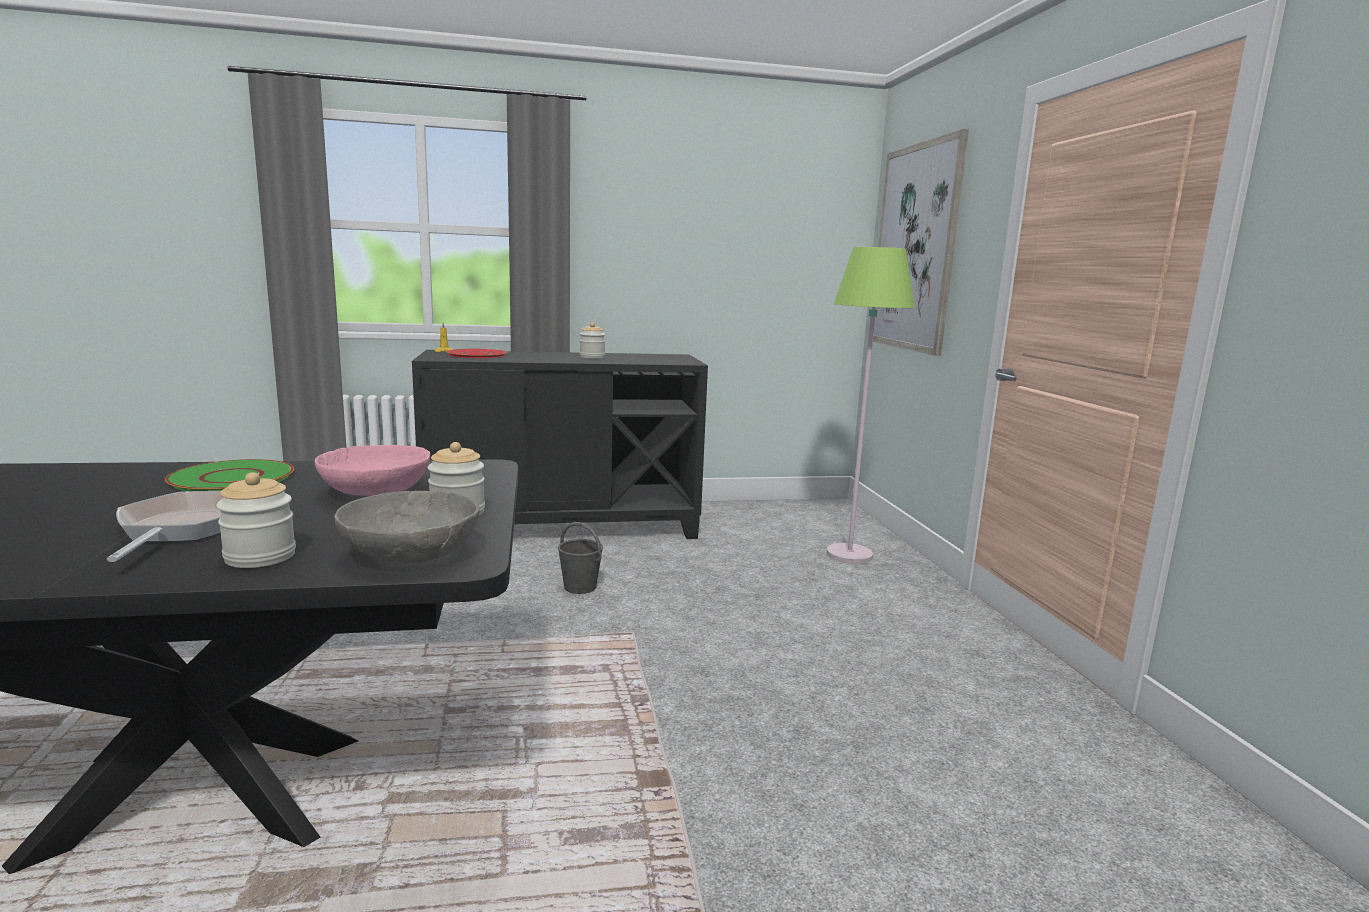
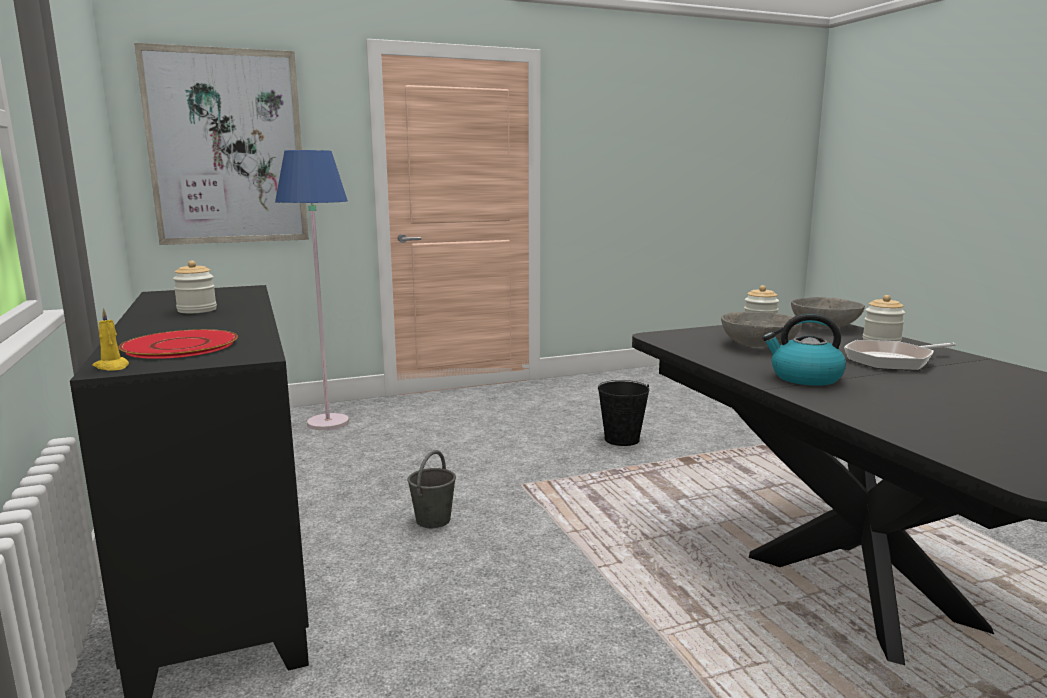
camera: 100 degrees left, 0 degrees up
(231, 478) = (804, 378): green plate -> kettle
(375, 492) = (759, 345): pink bowl -> grey bowl
(771, 737) = (622, 439): none -> black bucket
(849, 554) = (328, 423): green floor lamp -> blue floor lamp

